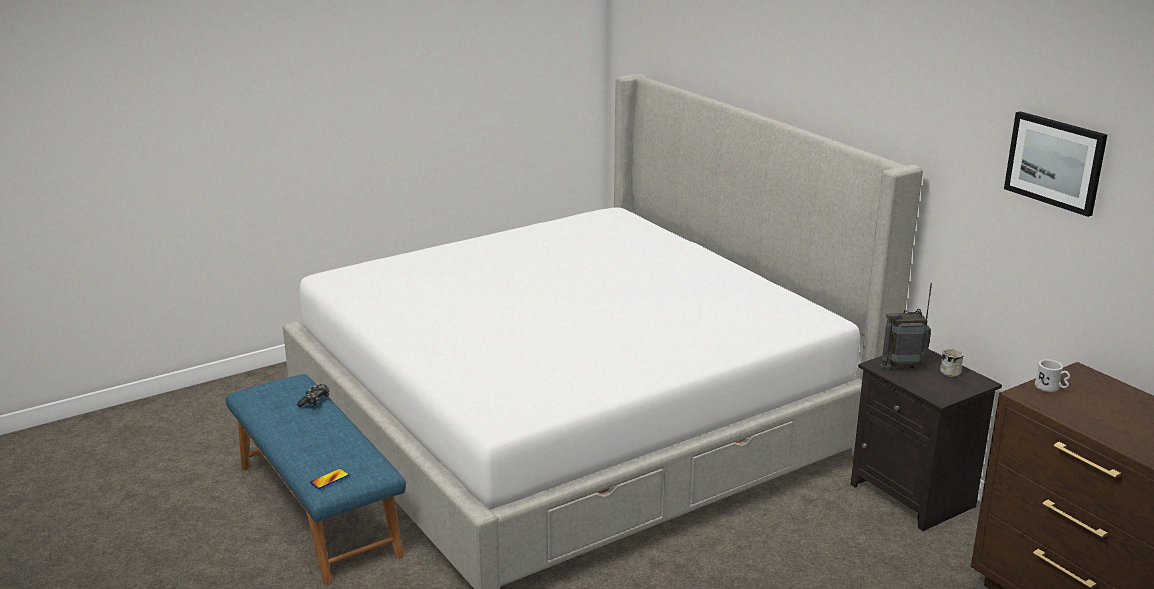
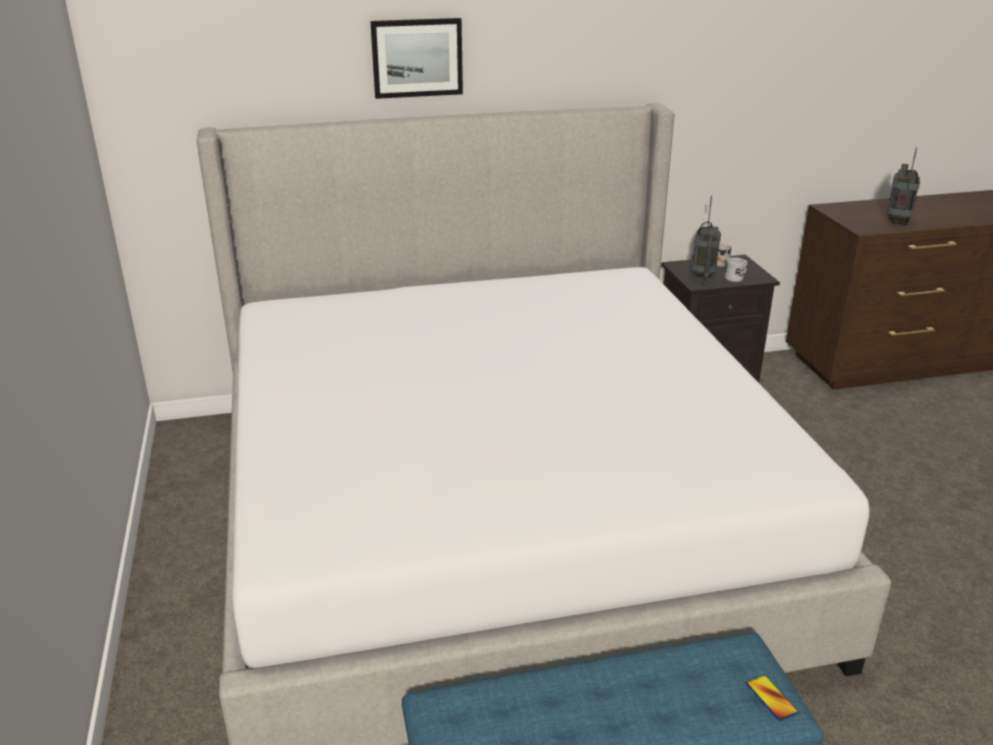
camera: 70 degrees left, 5 degrees up
(315, 401) = (529, 686): game controller -> none
(1051, 388) = (854, 221): white mug -> white mug (736, 278)
(1055, 162) = (779, 56): picture -> picture (417, 57)
(1087, 415) = (897, 222): none -> radio

